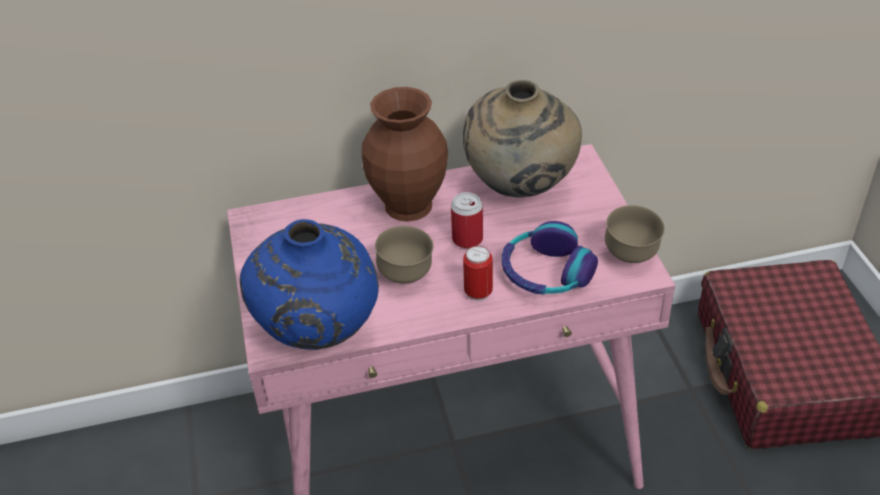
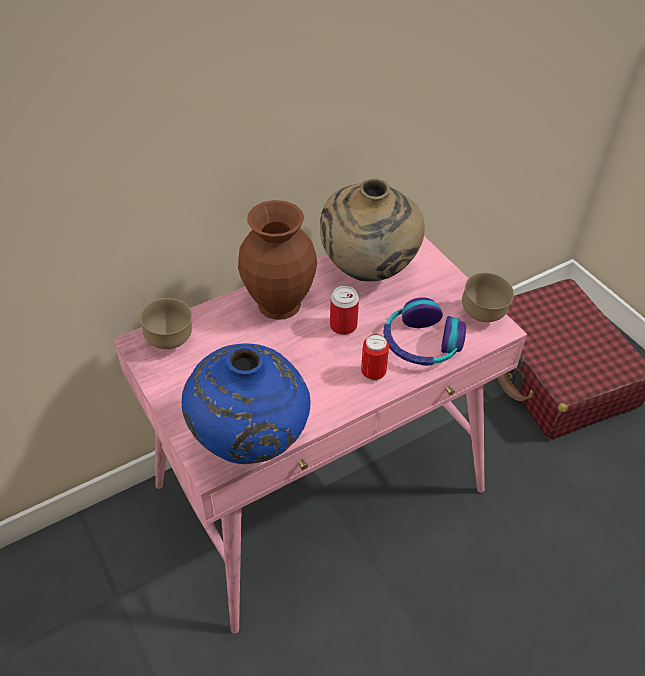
camera: 20 degrees left, 5 degrees up
(406, 276) = (305, 370): brown bowl -> brown bowl (171, 341)

